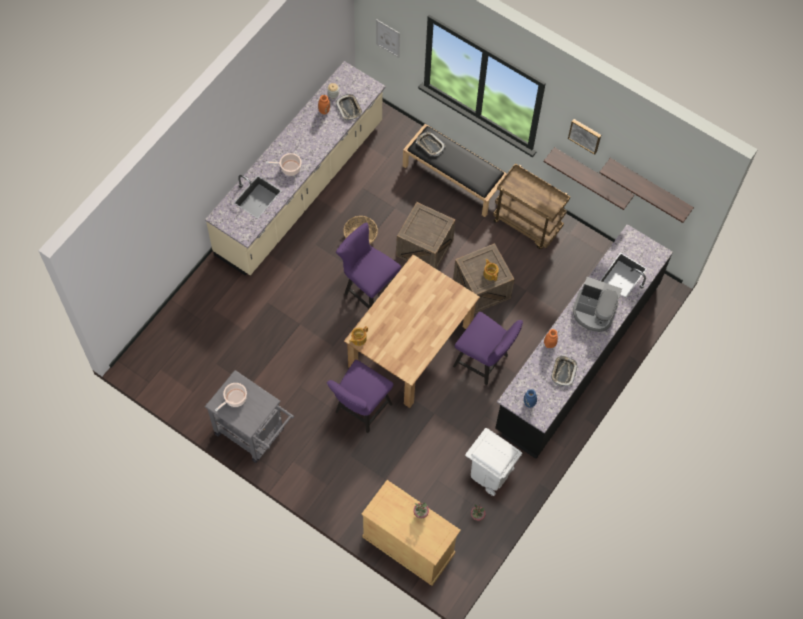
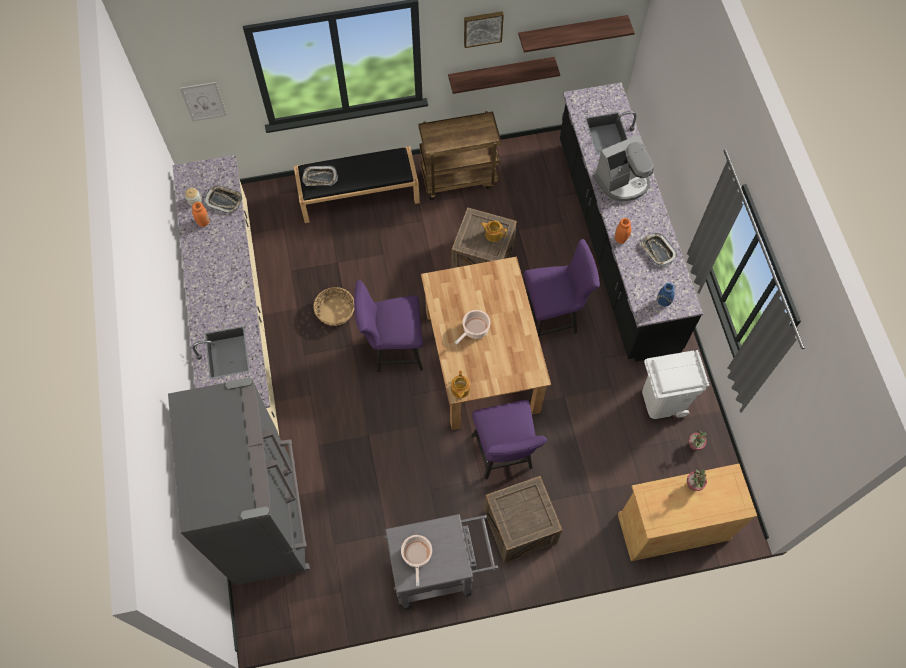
camera: 45 degrees left, 0 degrees up
(198, 316) = (268, 519): none -> grey fridge
(289, 168) = (228, 300): cooking pot -> cooking pot (474, 330)
(424, 247) = (399, 271): crate -> crate (520, 527)

